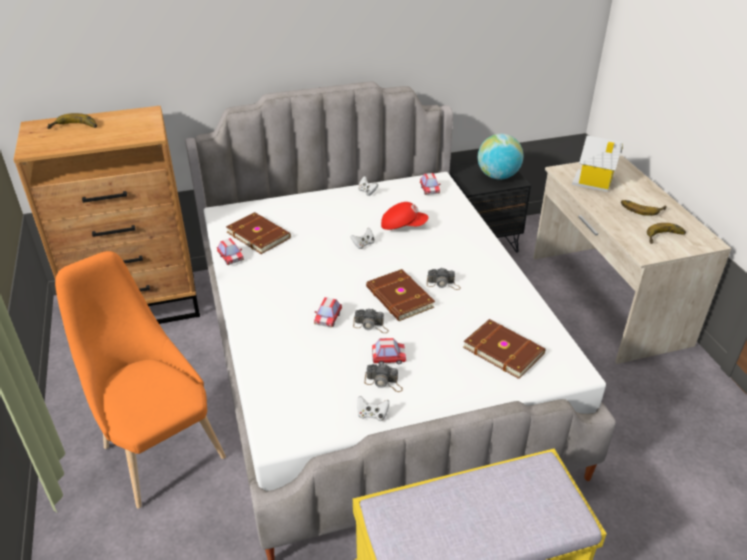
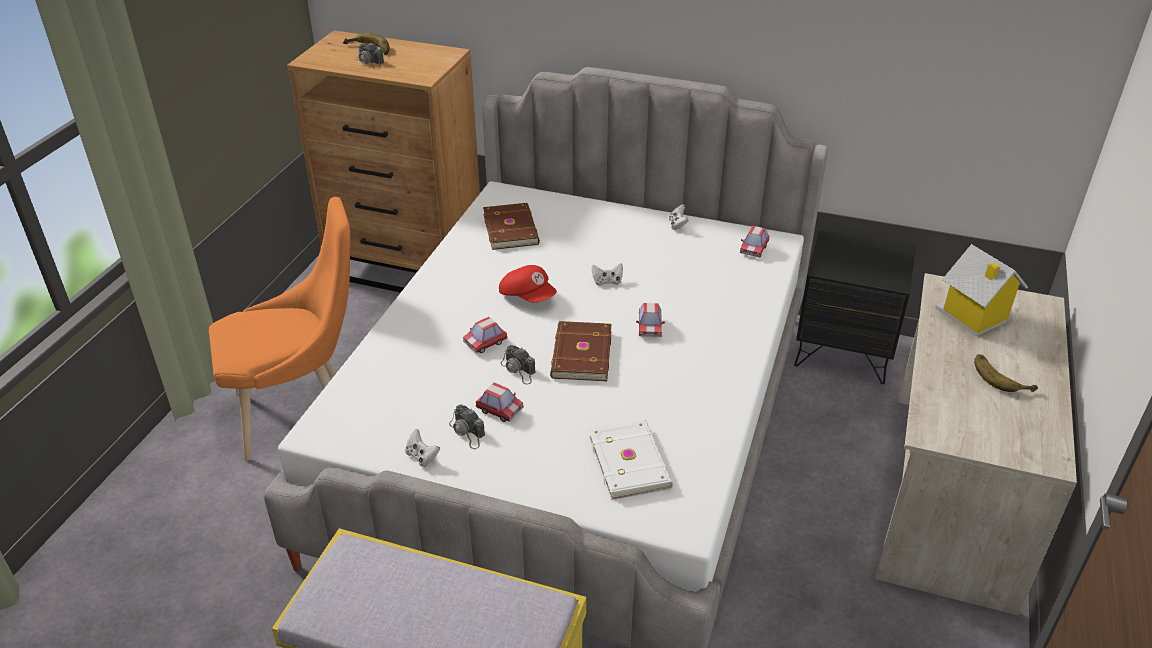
camera: 35 degrees right, 0 degrees up
(158, 448) = (302, 412): orange chair -> orange chair turned 75 degrees clockwise
(230, 258) = (460, 242): toy car -> toy car (649, 328)
(403, 226) = (675, 278): red cap -> red cap (528, 296)
(443, 284) = (646, 361): camera -> camera (370, 62)
(498, 176) = (875, 266): globe -> none
(503, 349) = (630, 462): brown book -> white book
(666, 238) = (988, 427): banana -> none

